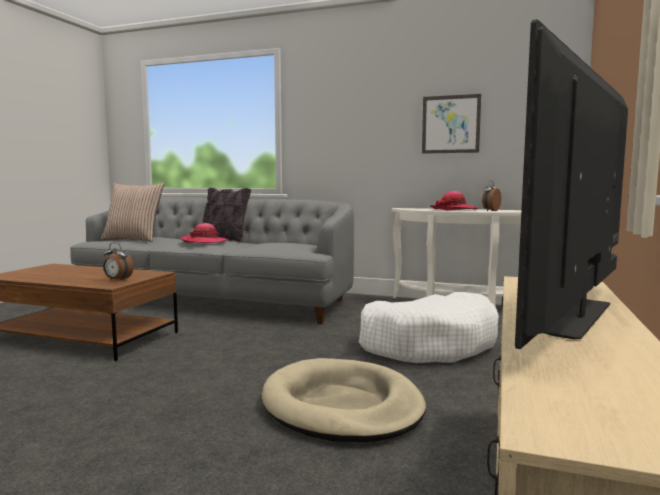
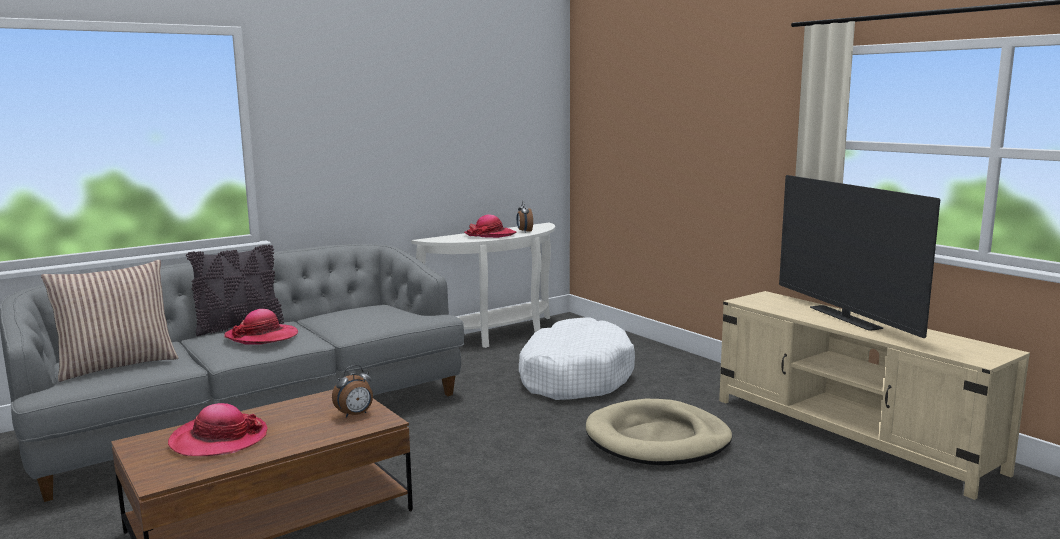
camera: 55 degrees left, 5 degrees up
(61, 272) = (219, 439): none -> hat
(450, 124) = (463, 138): picture -> none

